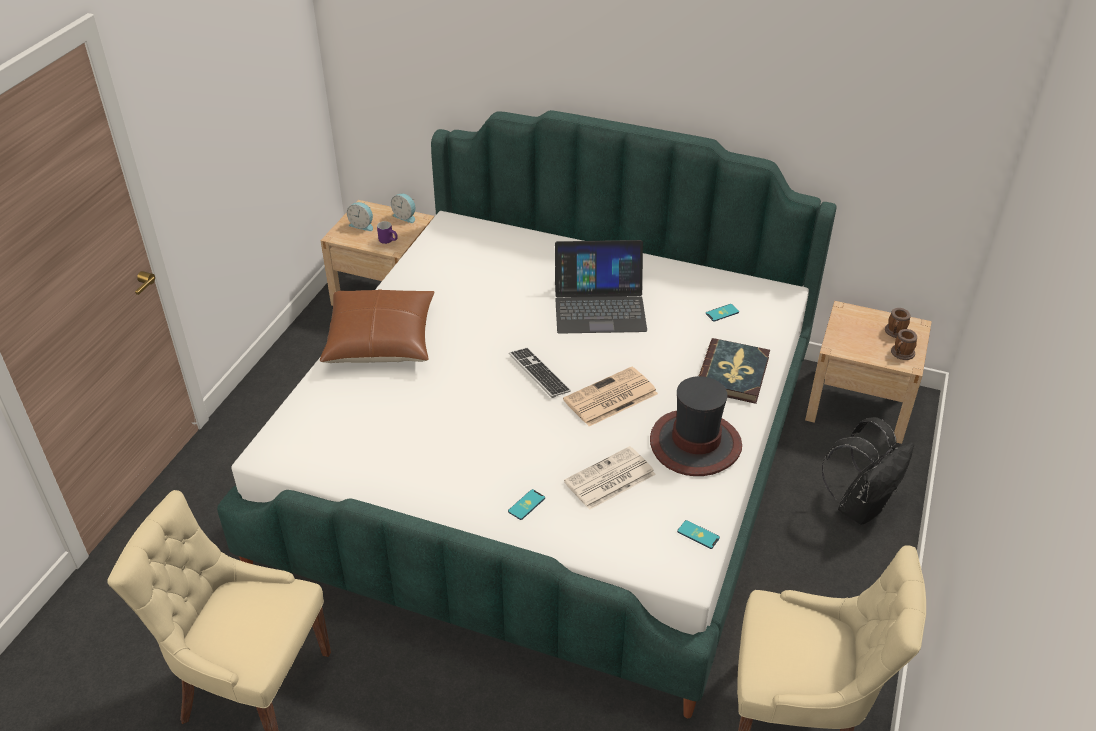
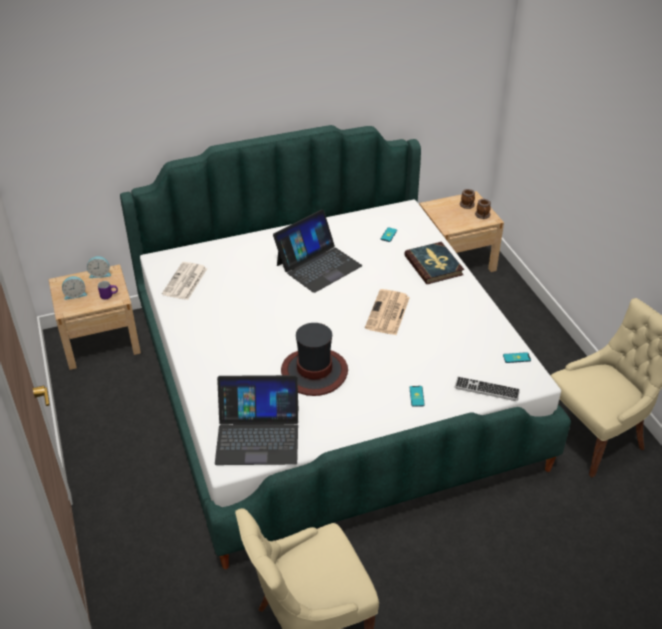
camera: 40 degrees left, 0 degrees up
(323, 443) = (258, 435): none -> laptop
(381, 340) = (210, 354): brown pillow -> none
(539, 373) = (332, 321): keyboard -> keyboard (486, 389)
(609, 479) = (441, 356): newspaper -> newspaper (185, 282)
(695, 444) = (460, 313): hat -> hat (314, 372)
(860, 506) = (511, 314): black backpack -> none

